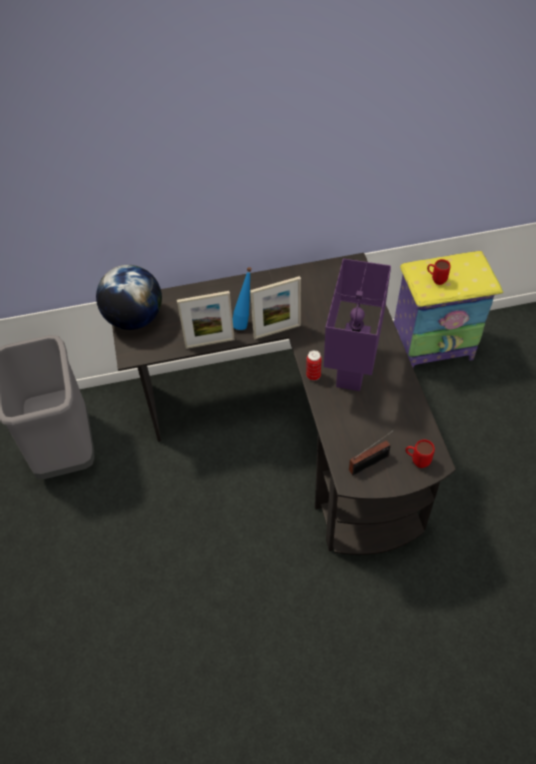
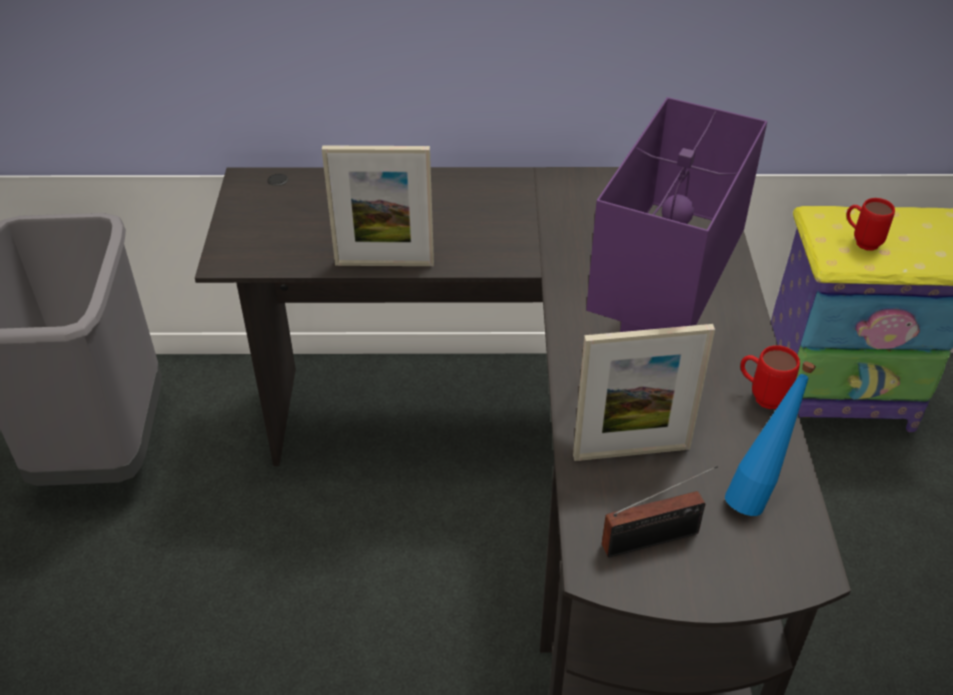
camera: 10 degrees right, 10 degrees down
(134, 318) = (259, 204): globe -> none
(244, 321) = (462, 239): blue bottle -> blue bottle (756, 494)
(277, 331) = (521, 265): picture frame -> picture frame (631, 452)
(313, 375) = (572, 351): can -> none
(417, 461) = (762, 556): red mug -> red mug (761, 396)

